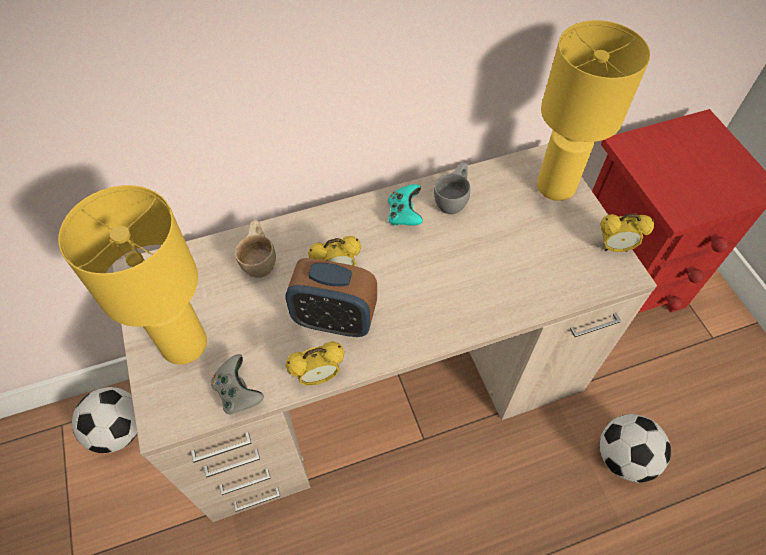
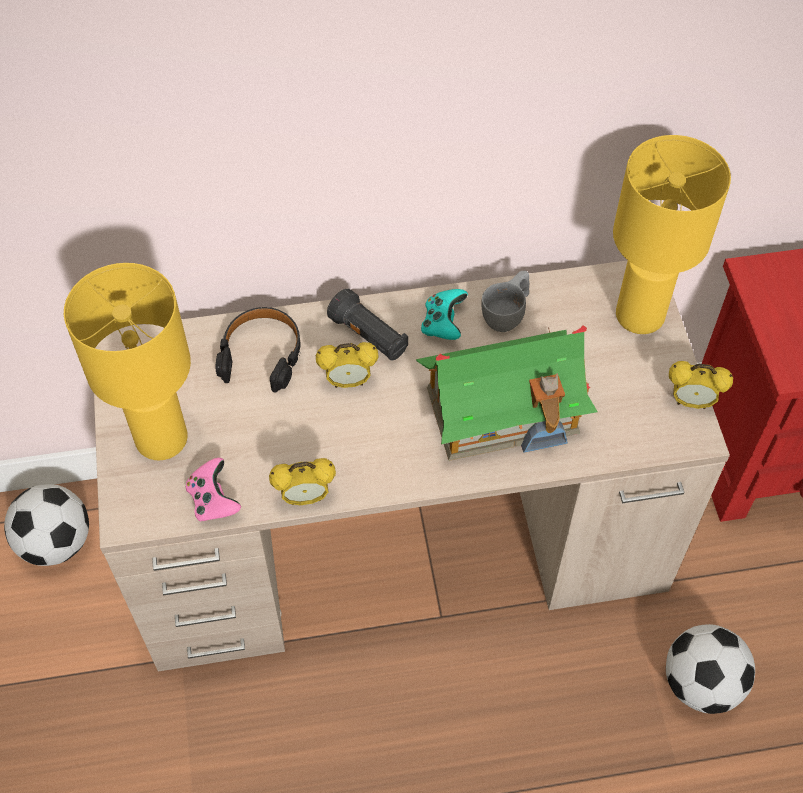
camera: 10 degrees right, 0 degrees up
(238, 392) = (213, 500): grey game controller -> pink game controller
(260, 260) = (262, 354): beige cup -> black headphones
(335, 320) = (335, 437): alarm clock -> none
(347, 233) = (369, 337): none -> black flashlight
(469, 276) = (503, 409): none -> toy house

